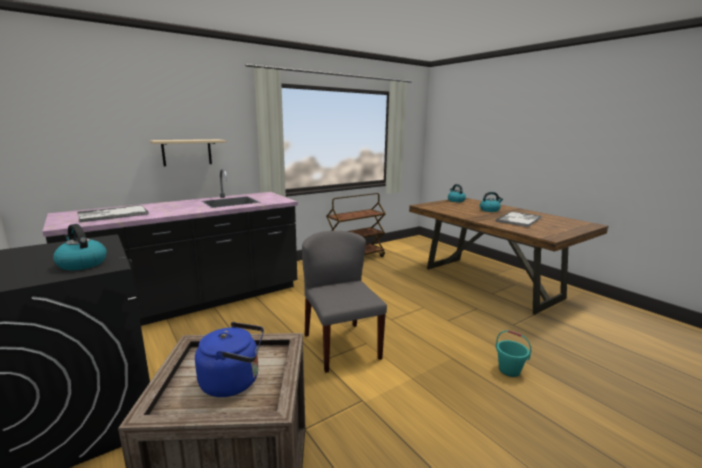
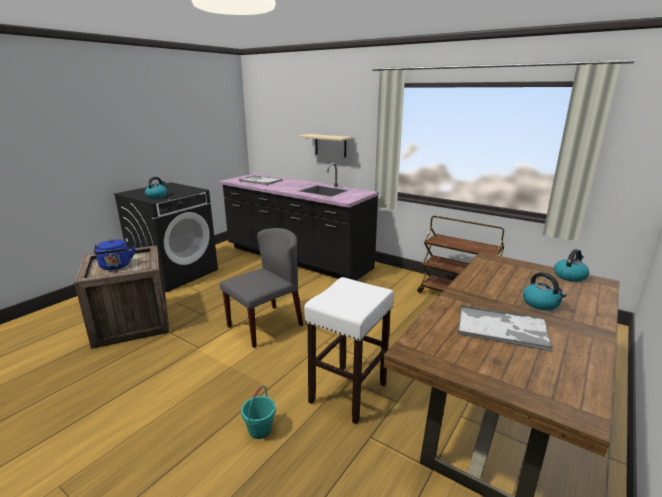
camera: 70 degrees right, 5 degrees up
(464, 323) = (348, 392): none -> white stool

